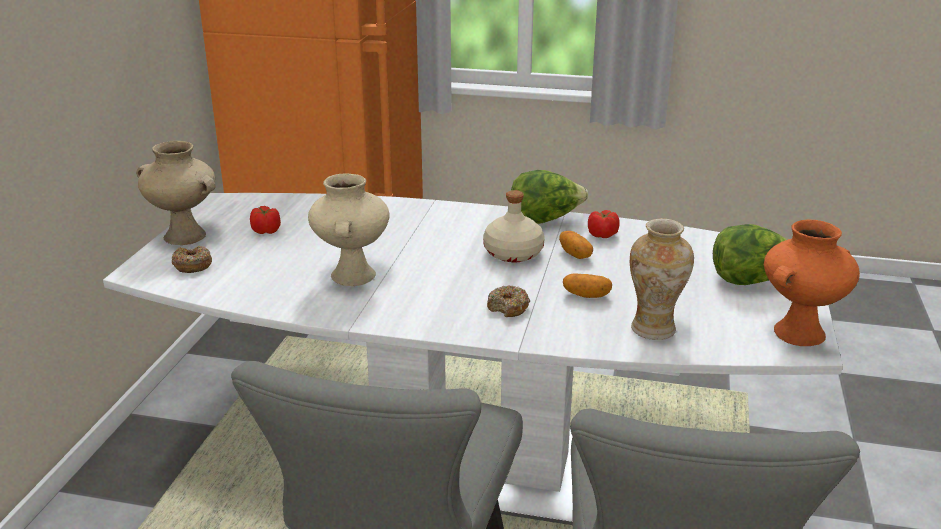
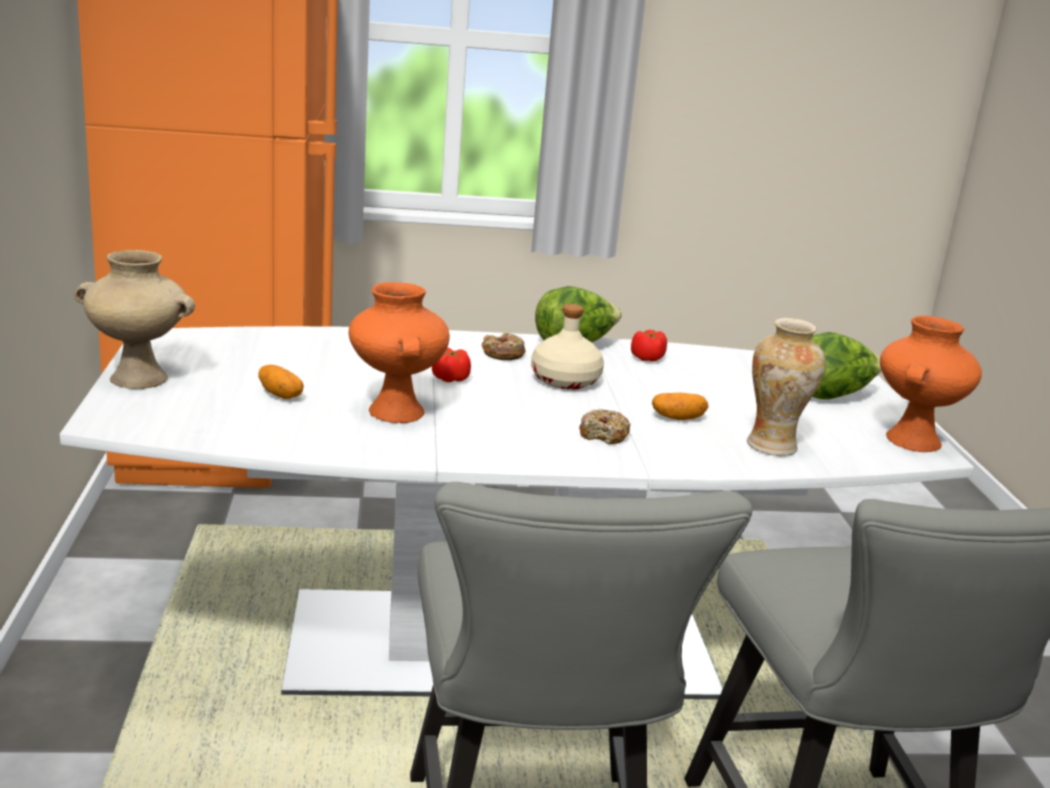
camera: 20 degrees left, 5 degrees down
(192, 265) = (176, 411): donut -> donut (503, 354)
(266, 231) = (246, 369): tomato -> tomato (450, 379)
(352, 275) = (394, 411): beige vase -> orange vase
(575, 254) = (634, 378): potato -> potato (281, 394)

